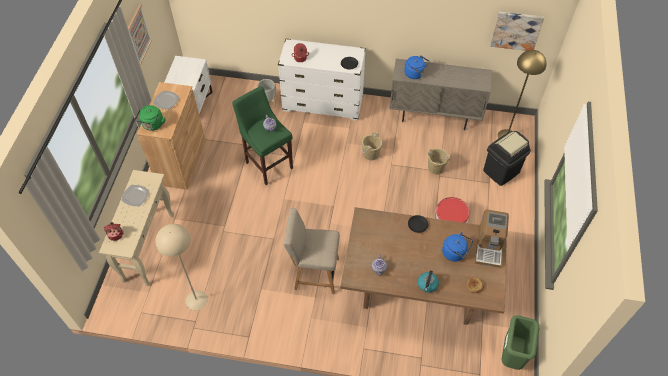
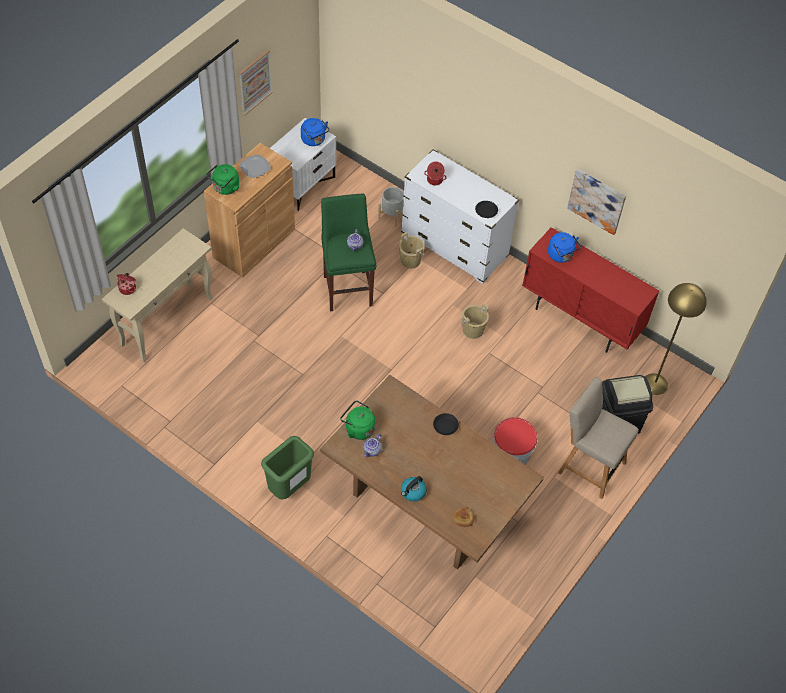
camera: 25 degrees right, 0 degrees up
(135, 196) = (169, 257): plate -> none
(196, 300) = (183, 400): beige floor lamp -> none
(314, 273) = (323, 432): beige chair -> beige chair (589, 466)
(358, 257) = (358, 428): none -> green kettle
(434, 116) = (580, 320): beige cabinet -> red cabinet
(436, 168) = (540, 381): beige bucket -> beige bucket (410, 260)
(455, 253) = (466, 474): blue kettle -> blue kettle (314, 140)
(489, 246) = (510, 485): coffee machine -> none
(512, 356) = (484, 626): green trash can -> green trash can (289, 488)
(516, 30) = (693, 253): picture -> picture (597, 201)

